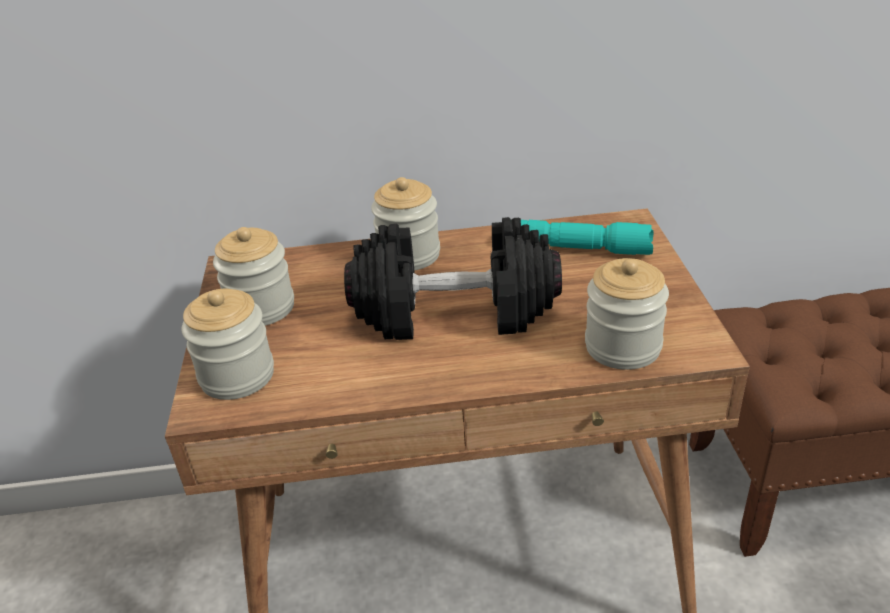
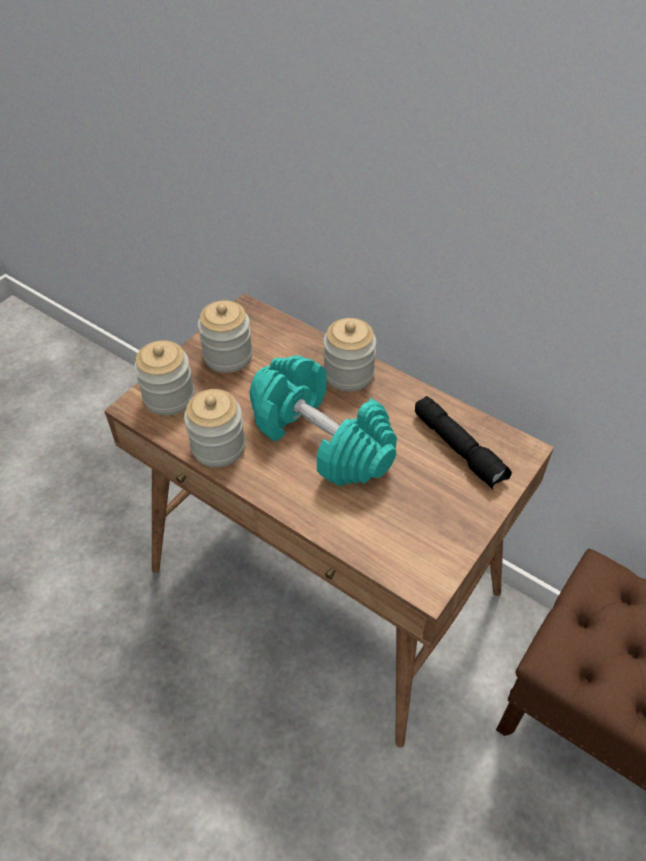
camera: 40 degrees right, 15 degrees up
(455, 311) = (322, 439): black dumbbell -> turquoise dumbbell
(582, 248) = (459, 449): turquoise flashlight -> black flashlight
(622, 347) = (381, 542): jar -> jar (218, 446)

